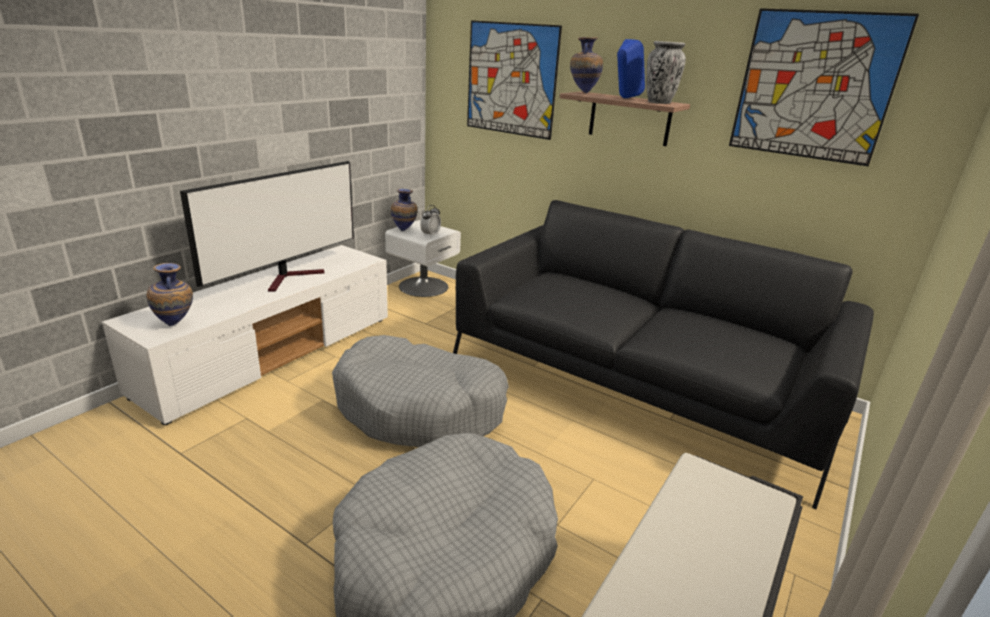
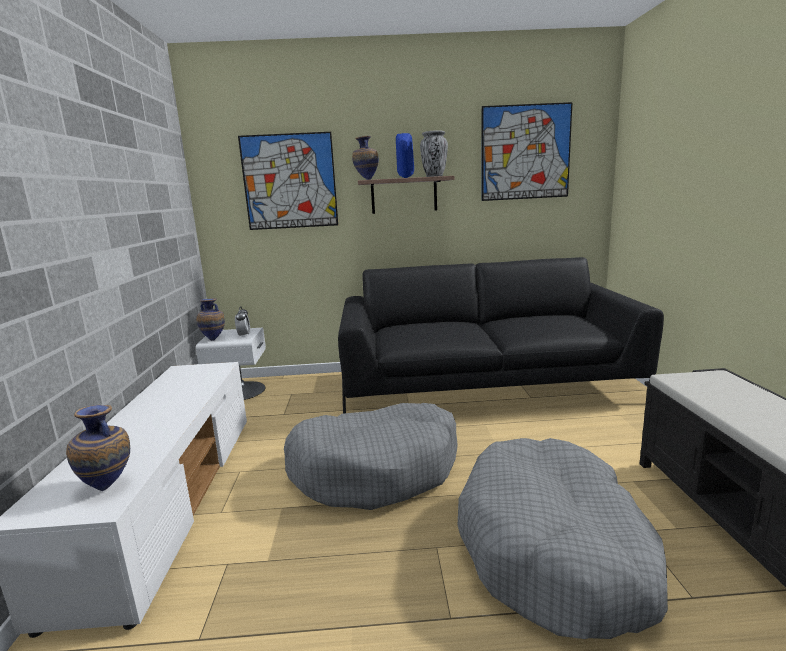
camera: 35 degrees left, 10 degrees down
(291, 277) = (169, 402): television -> none

